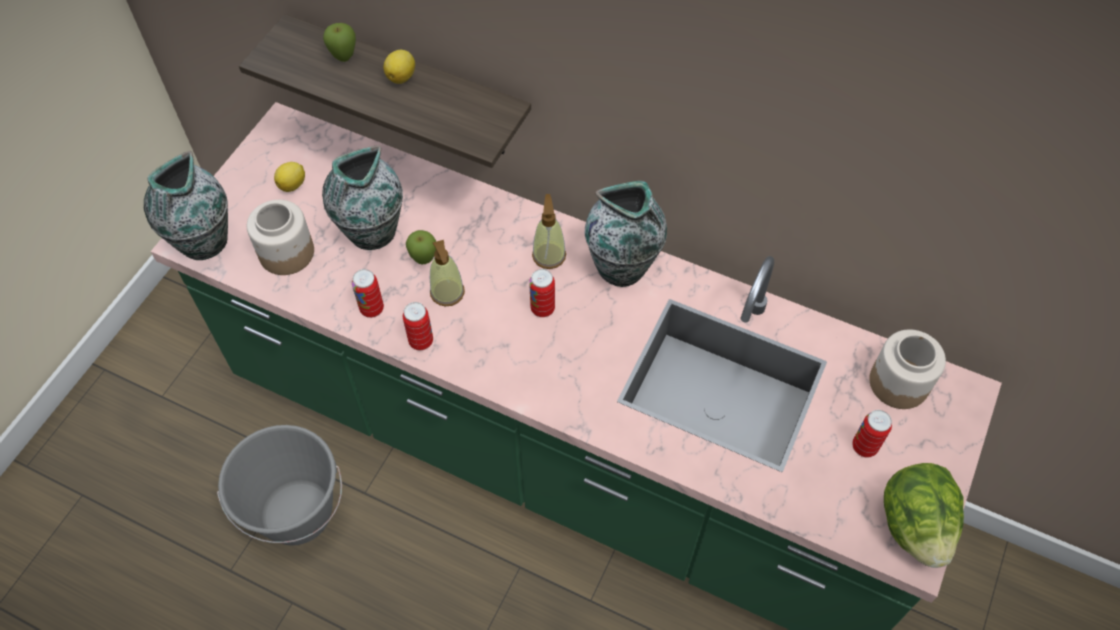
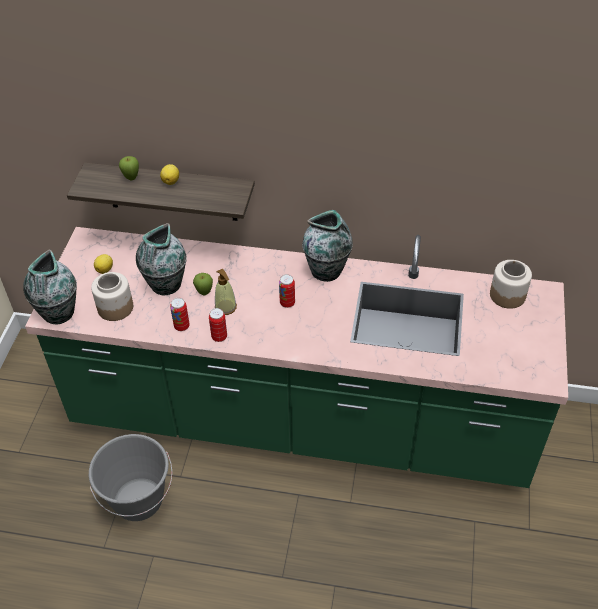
camera: 15 degrees left, 10 degrees down
(549, 255) = (280, 274): soap dispenser -> none
(864, 446) = (500, 332): can -> none
(914, 526) = (542, 365): lettuce -> none

